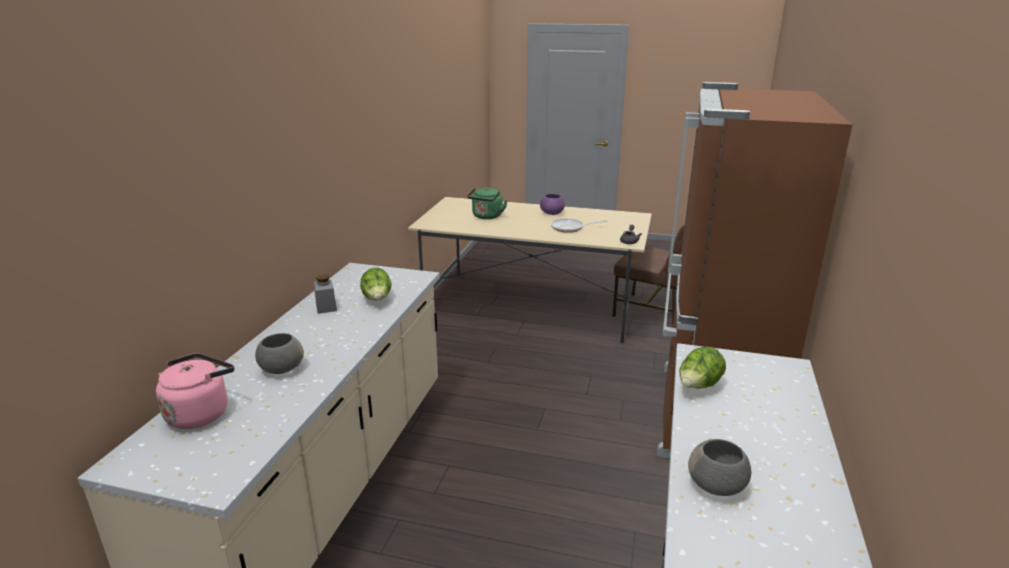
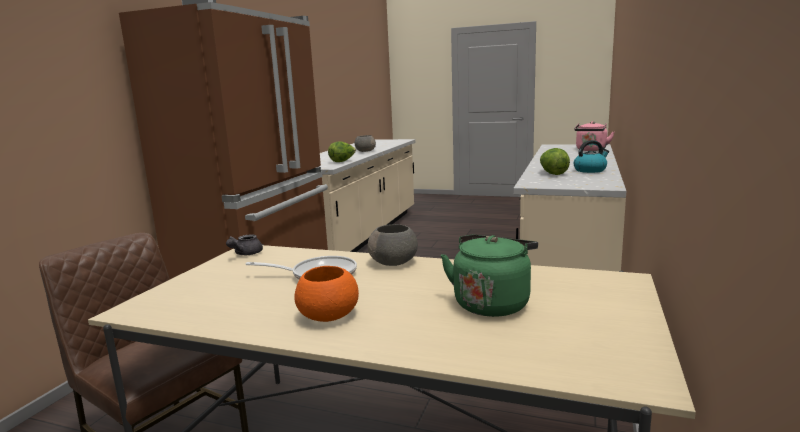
camera: 175 degrees left, 10 degrees down
(281, 368) = (574, 157): grey bowl -> grey bowl (394, 262)
(326, 307) = (590, 170): grey jar -> kettle
(552, 213) = (327, 316): purple bowl -> orange bowl

